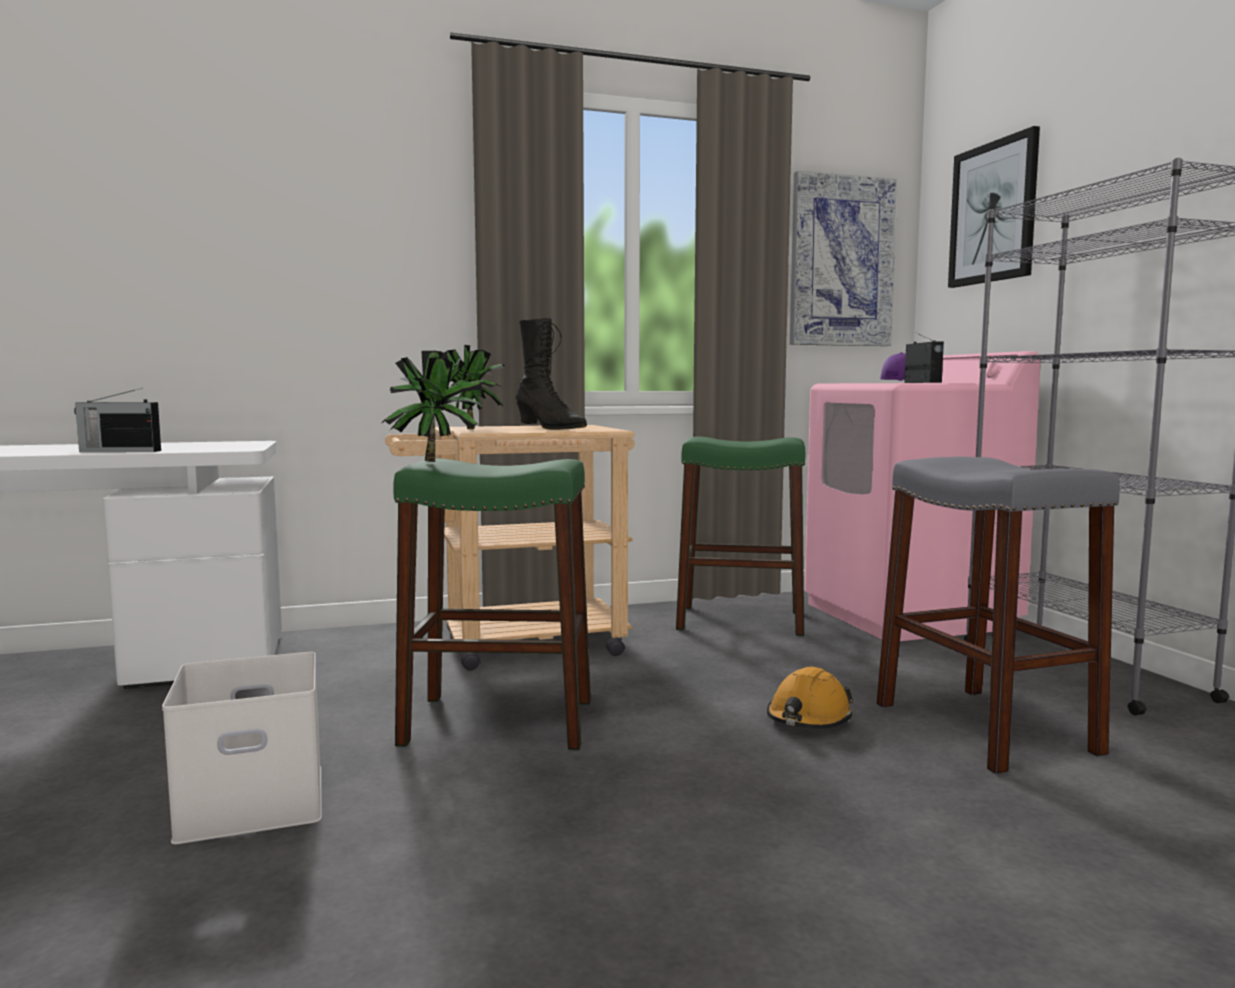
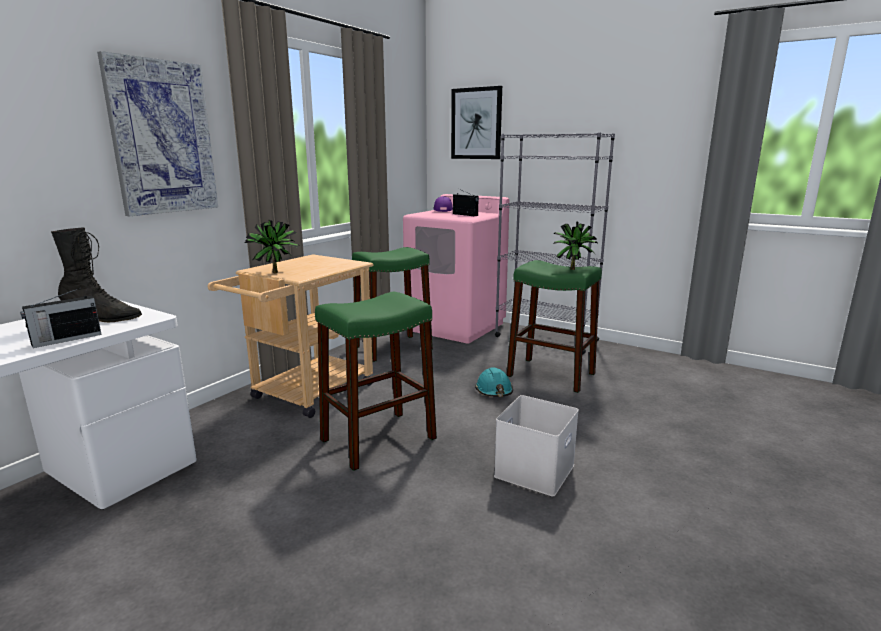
camera: 40 degrees left, 10 degrees up
(249, 803) = (339, 528): white storage box -> white storage box (535, 471)
(437, 461) = (350, 309): potted plant -> potted plant (572, 269)
(550, 428) = (317, 265): black boot -> black boot (102, 318)
(808, 719) = (494, 391): orange hard hat -> turquoise hard hat
(841, 262) = (399, 142): picture -> picture (162, 138)
(984, 728) = (551, 375): grey stool -> green stool

